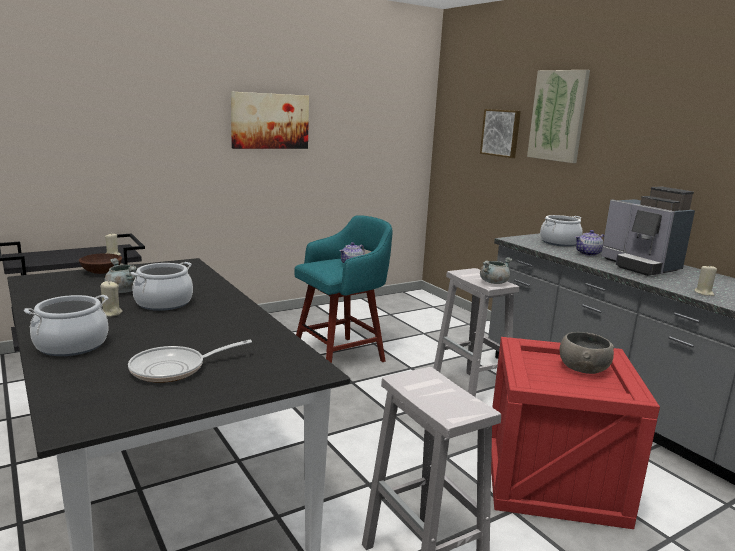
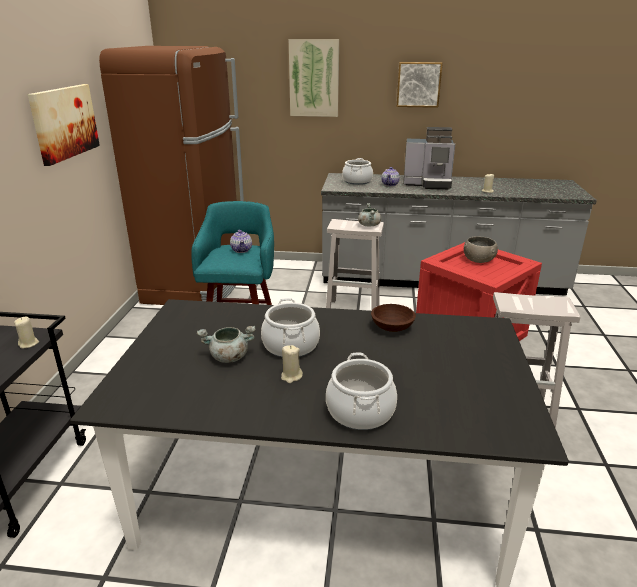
camera: 50 degrees left, 10 degrees up
(101, 272) = (144, 357): brown bowl -> brown bowl (392, 328)
(174, 369) = (453, 374): frying pan -> none
(387, 311) = (196, 284): none -> brown fridge
(501, 133) = (253, 97): picture -> picture (418, 84)

